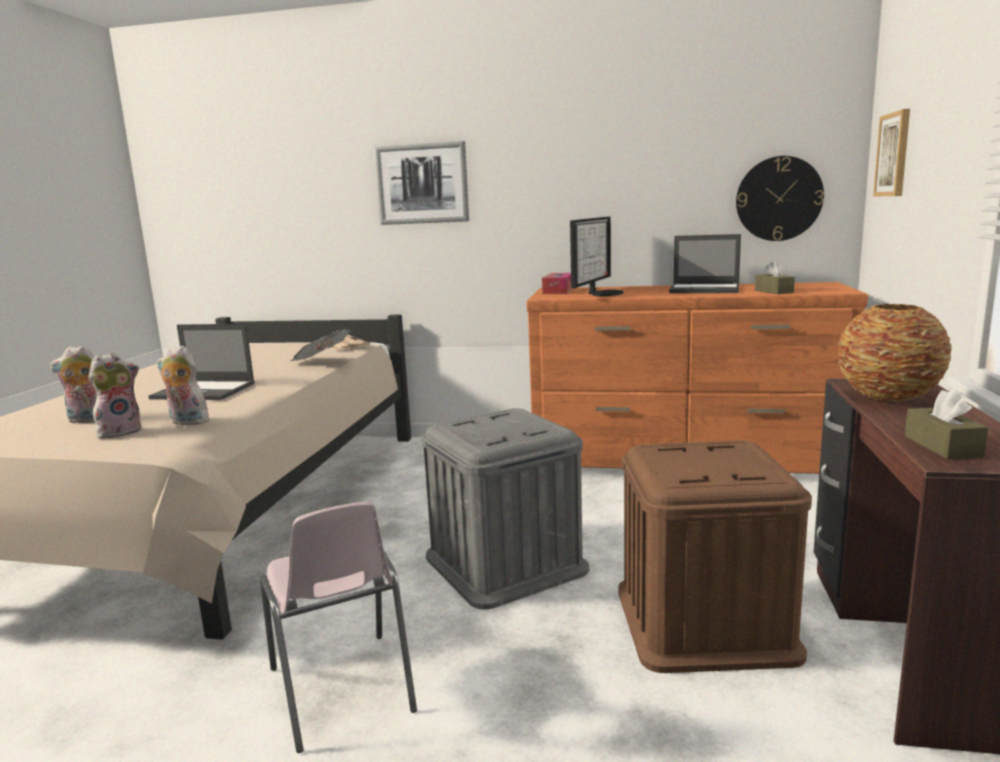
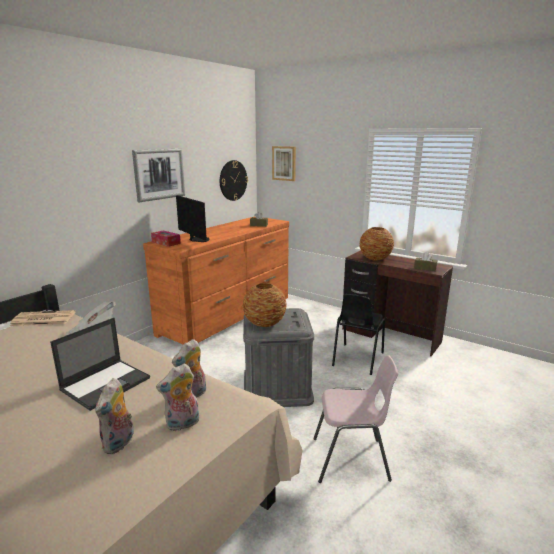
camera: 65 degrees left, 5 degrees up
(120, 432) = (182, 424): plush toy -> plush toy turned 105 degrees counterclockwise
(422, 184) = (54, 180): picture -> picture (159, 174)
(471, 424) = (264, 323): none -> vase
(704, 621) = (357, 359): brown storage box -> black chair
(705, 289) = (230, 229): laptop -> none

